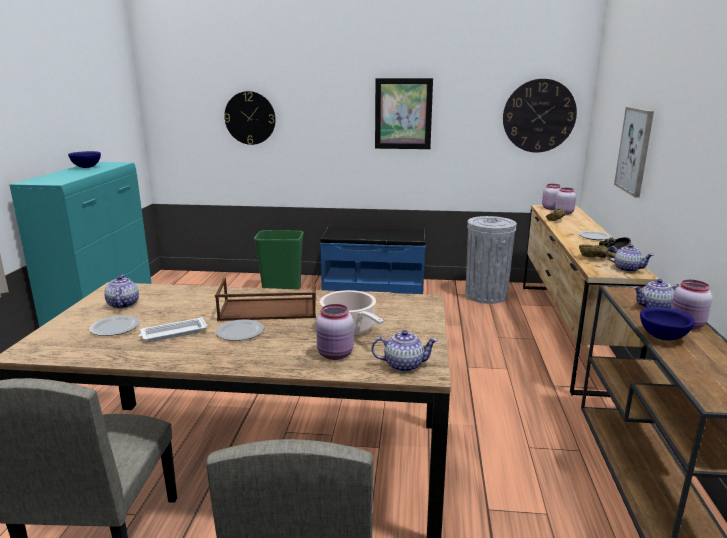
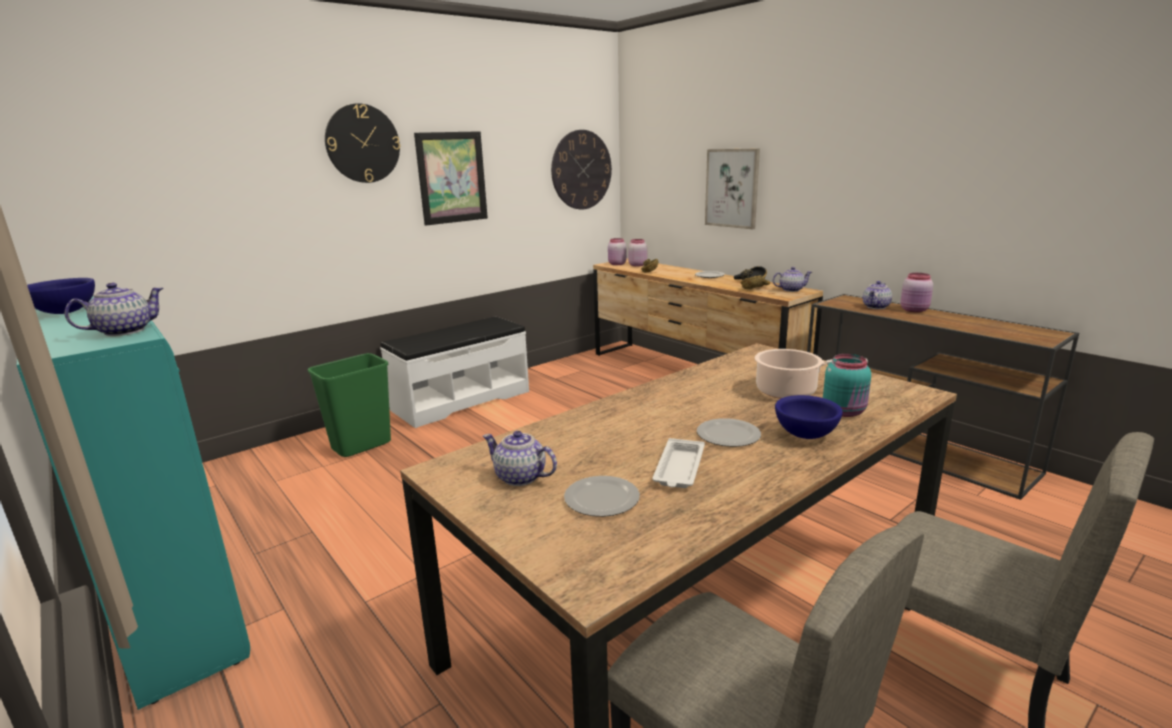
camera: 45 degrees left, 0 degrees up
(250, 118) = (234, 201): wall clock -> wall clock (362, 143)
(267, 310) = (682, 409): brown tray -> none
(335, 355) = (845, 412): pink jar -> turquoise jar
(373, 286) = (461, 400): blue bench -> white bench
(403, 365) = (897, 395): teapot -> teapot (124, 331)
(486, 295) = (581, 371): grey trash can -> none
(663, 337) = (929, 320): blue bowl -> blue bowl (806, 435)

